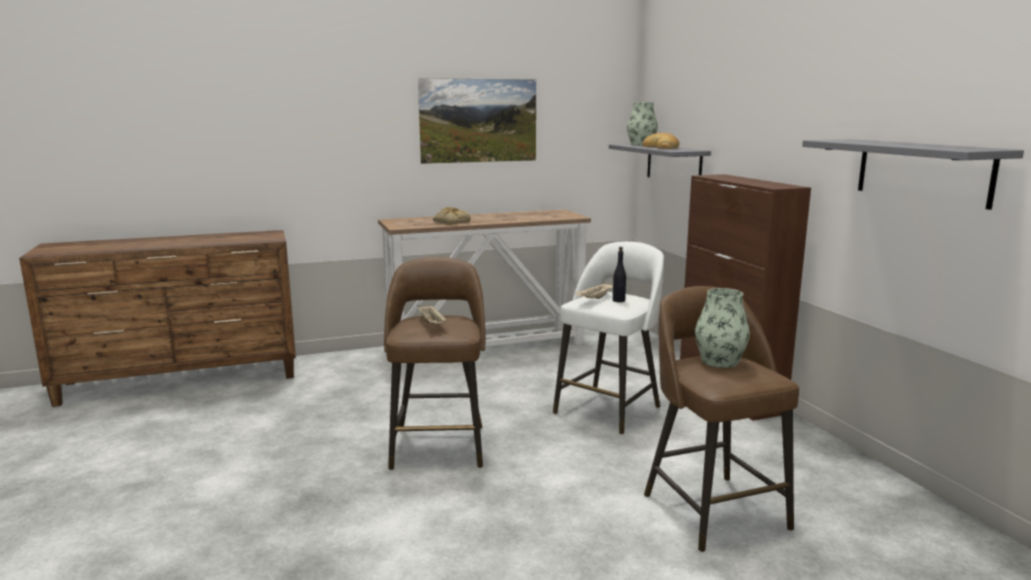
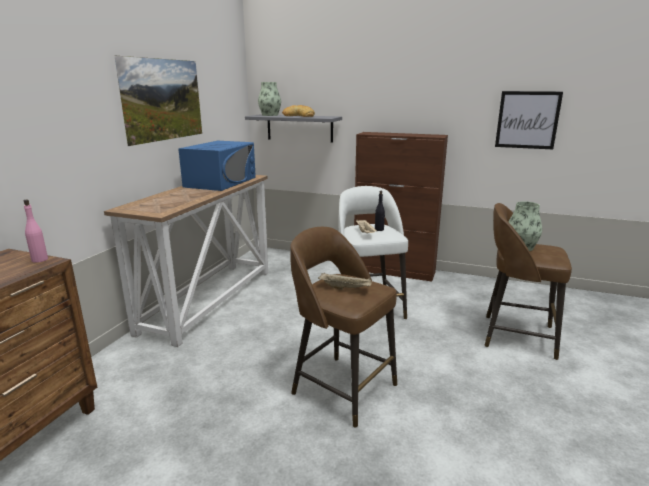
camera: 50 degrees left, 5 degrees up
(274, 238) = (40, 260): none -> pink bottle
(450, 221) = (184, 198): bread -> none
(526, 216) = (221, 182): none -> blue microwave
(922, 171) = (527, 120): grey shelf -> picture

